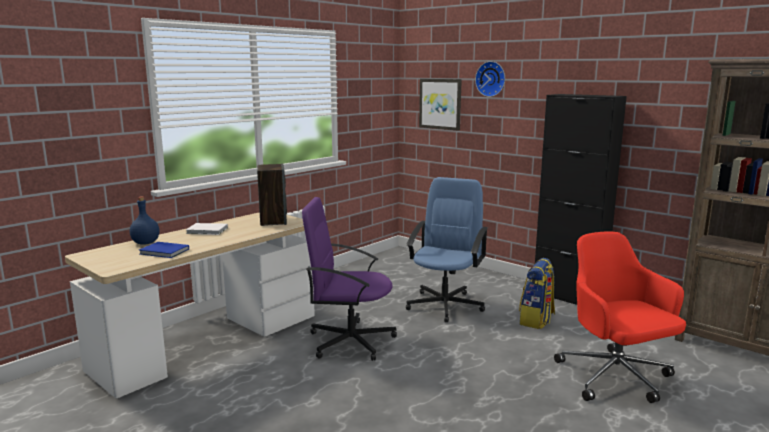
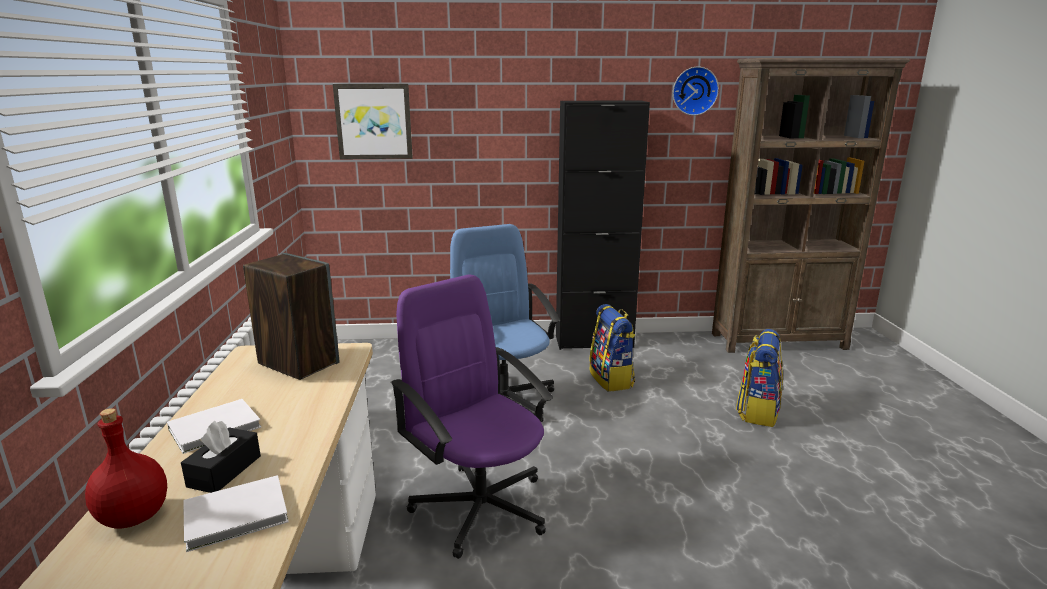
camera: 45 degrees left, 5 degrees up
(146, 243) = (134, 516): blue bottle -> red bottle
(165, 252) = (239, 515): blue book -> white book
(185, 241) = (224, 471): none -> black tissue box
(349, 341) = (480, 506): purple office chair -> purple office chair turned 90 degrees clockwise
(491, 79) = (457, 83): wall clock -> wall clock (694, 91)
(615, 378) = (757, 411): red office chair -> backpack

